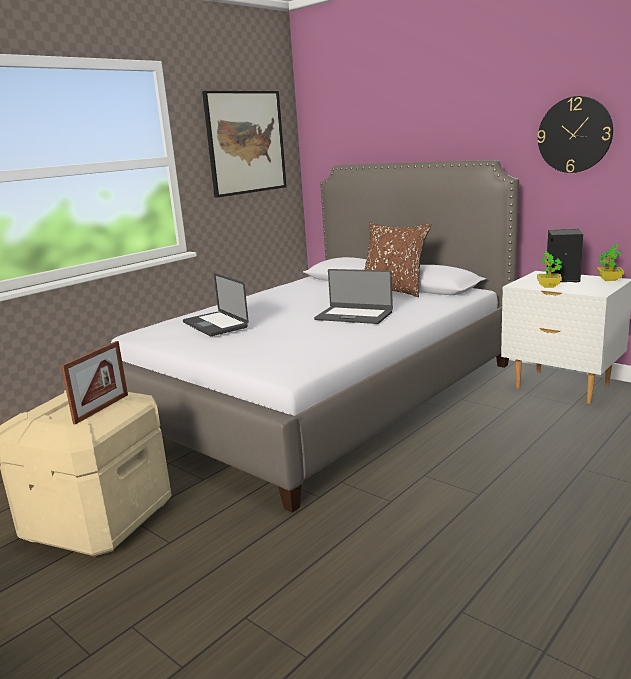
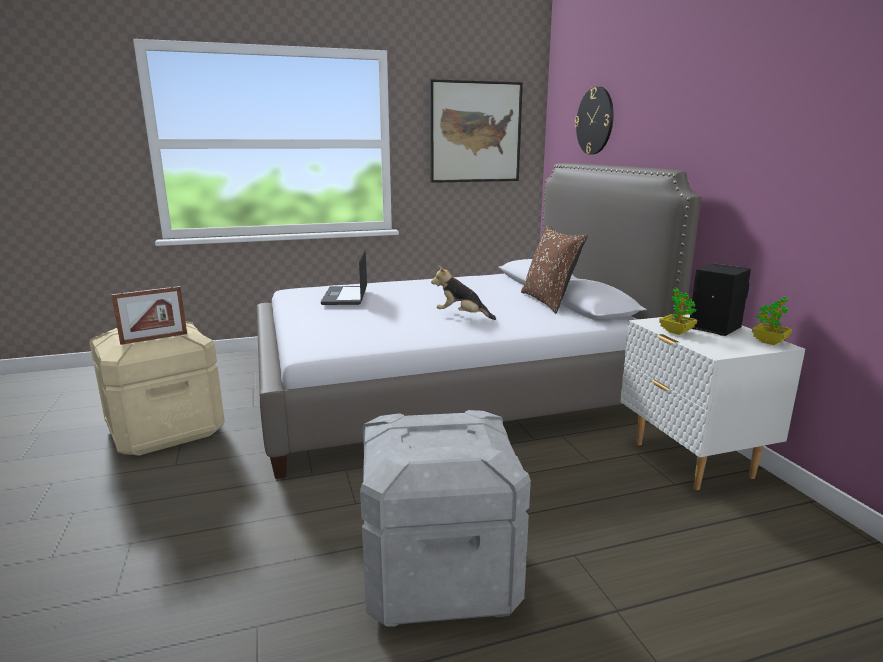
camera: 30 degrees right, 0 degrees up
(354, 315) = (462, 316): laptop -> plush toy
(525, 518) = (438, 575): none -> grey storage box
(574, 135) = (771, 146): wall clock -> wall clock (595, 121)

